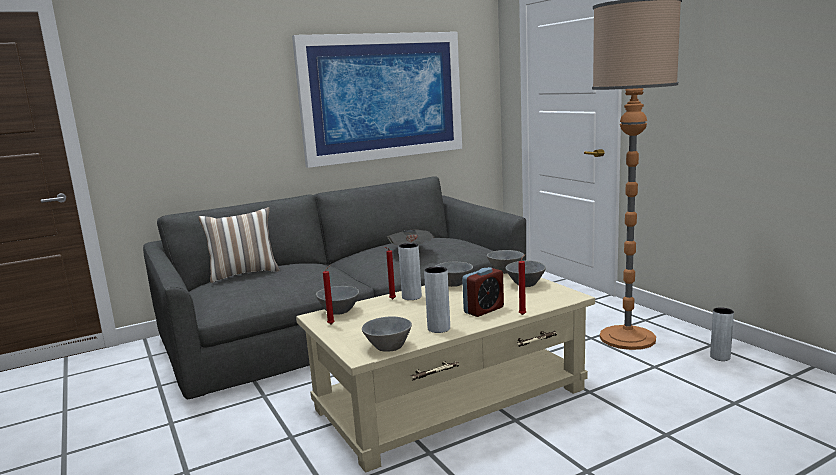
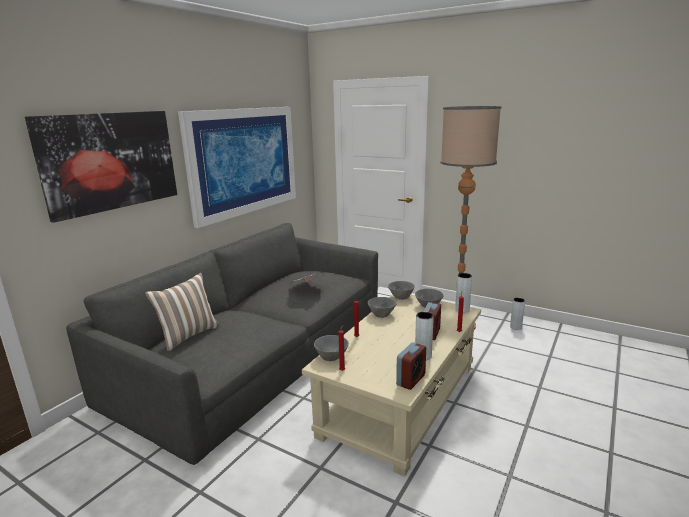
camera: 30 degrees left, 5 degrees up
(207, 85) = (110, 161): none -> picture
(388, 346) = (411, 380): grey bowl -> alarm clock
(411, 297) = (367, 332): grey vase -> grey vase (462, 310)

